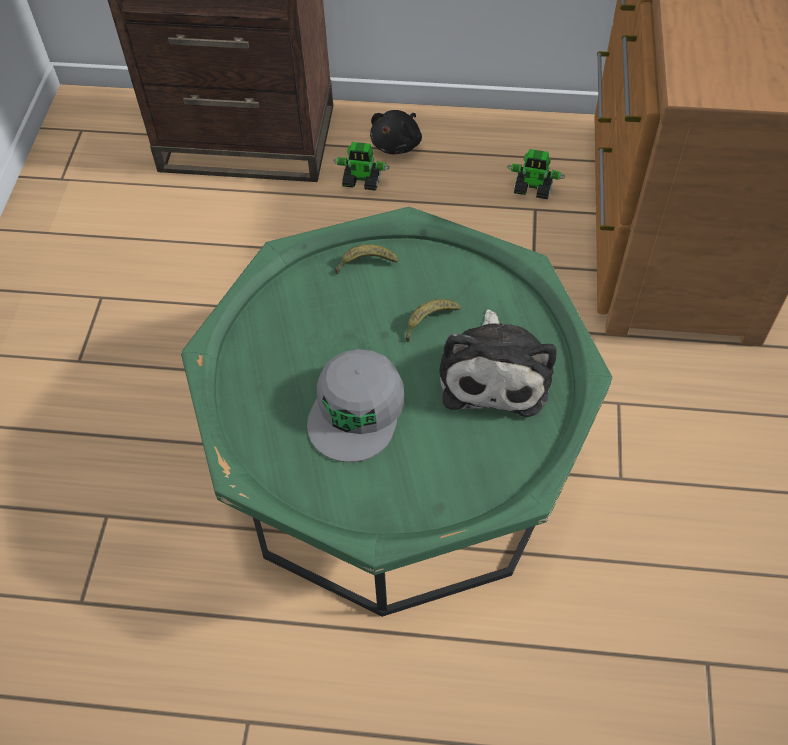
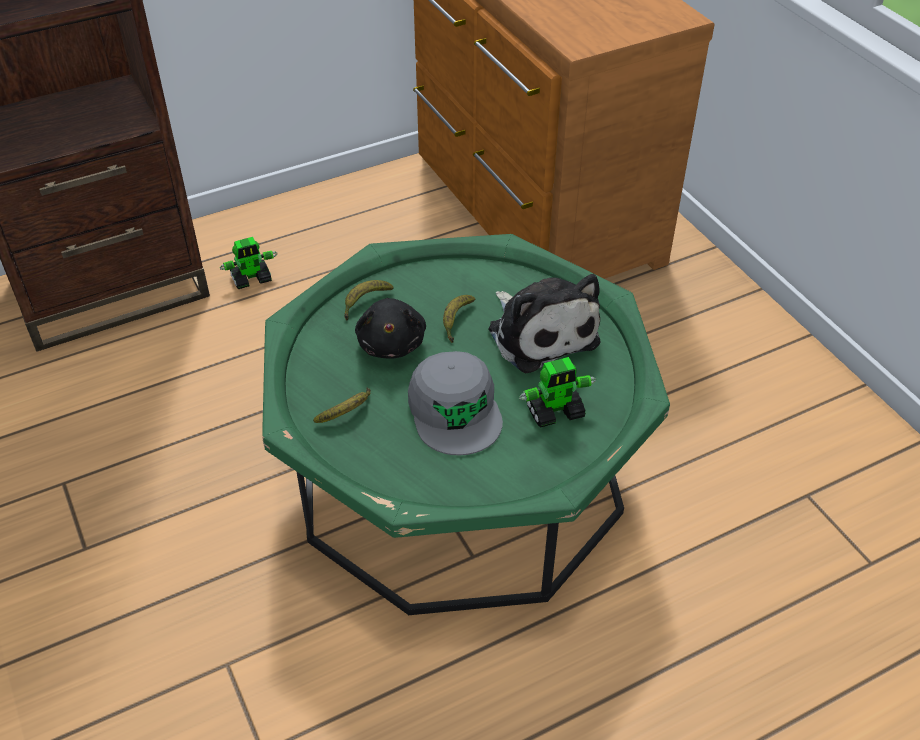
camera: 35 degrees left, 10 degrees down
(268, 363) = (347, 412): none -> banana
(397, 144) = (261, 238): black plush toy -> black plush toy (391, 343)
(533, 189) = (407, 226): toy robot -> toy robot (555, 411)

